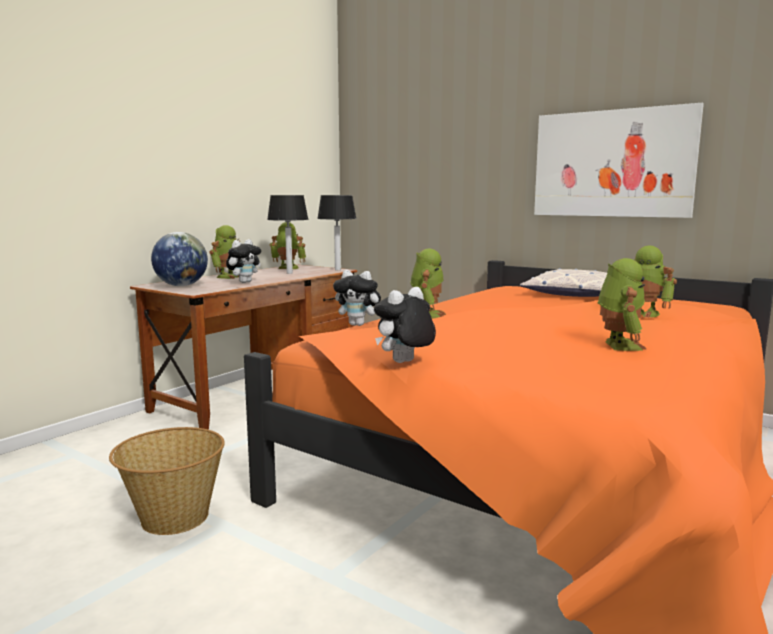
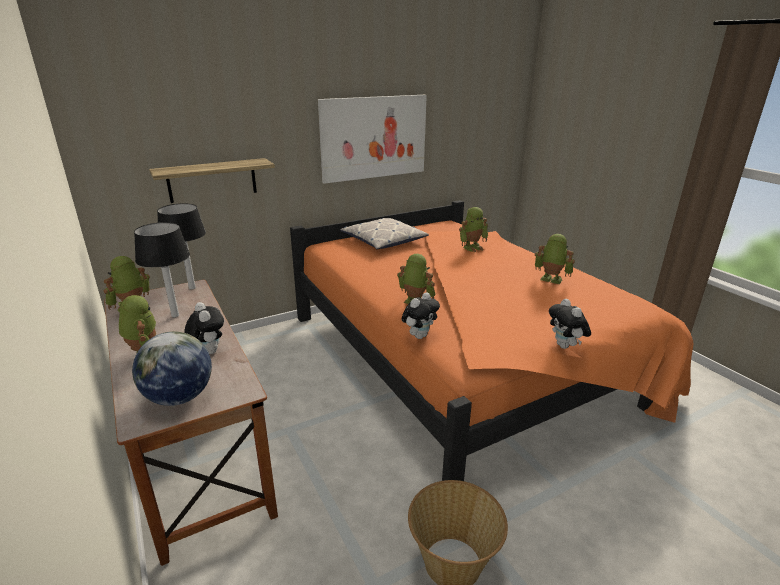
camera: 65 degrees left, 15 degrees up
(429, 197) = (212, 180): none -> shelf

